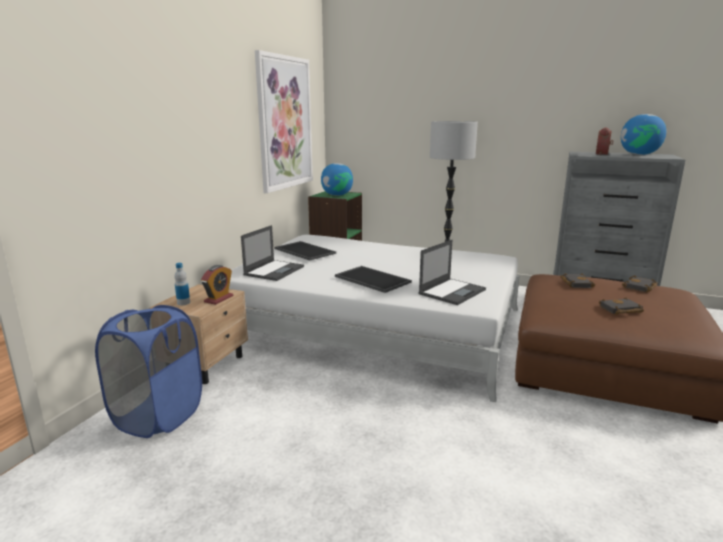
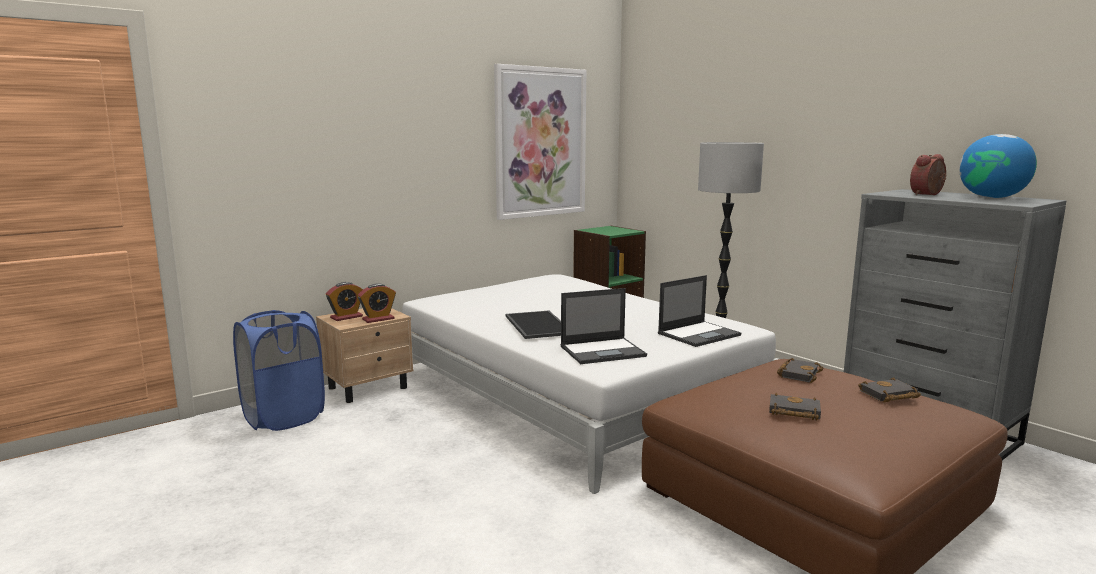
camera: 30 degrees right, 5 degrees down
(183, 303) = (346, 317): bottle -> alarm clock
(274, 270) = (463, 302): laptop -> laptop (699, 334)
(303, 251) = (520, 289): tray -> none
(337, 195) = (608, 231): globe -> none

